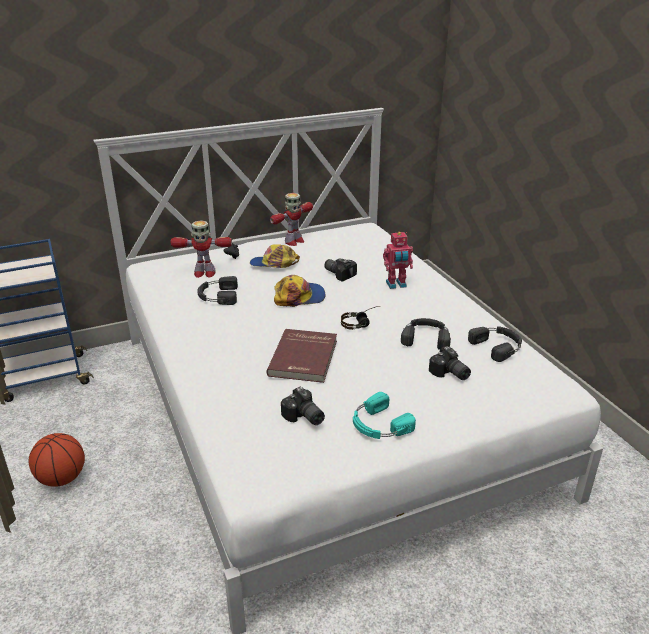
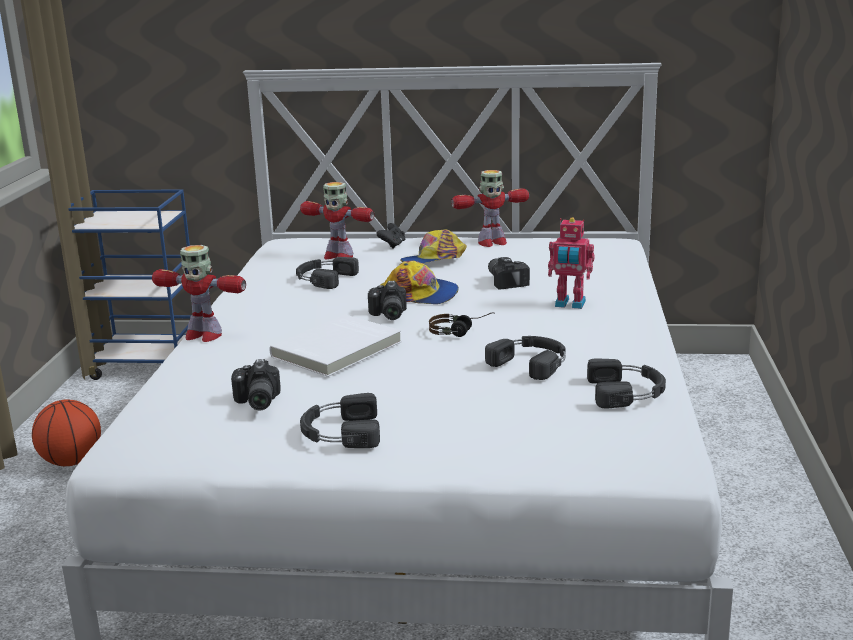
camera: 30 degrees right, 10 degrees down
(190, 368) = (203, 335): none -> toy robot
(274, 264) = (434, 260): cap -> cap turned 60 degrees counterclockwise
(305, 358) = (338, 350): red book -> white book
(378, 425) = (340, 432): turquoise headphones -> black headphones
(449, 374) = (510, 406): camera -> camera (387, 315)

